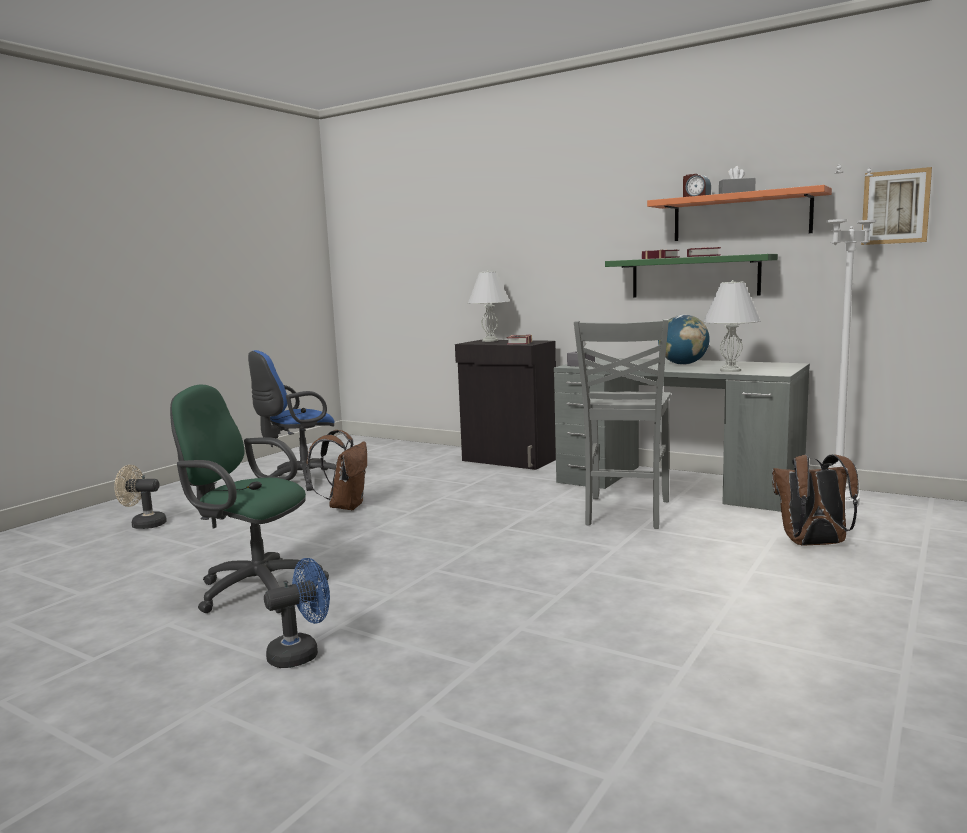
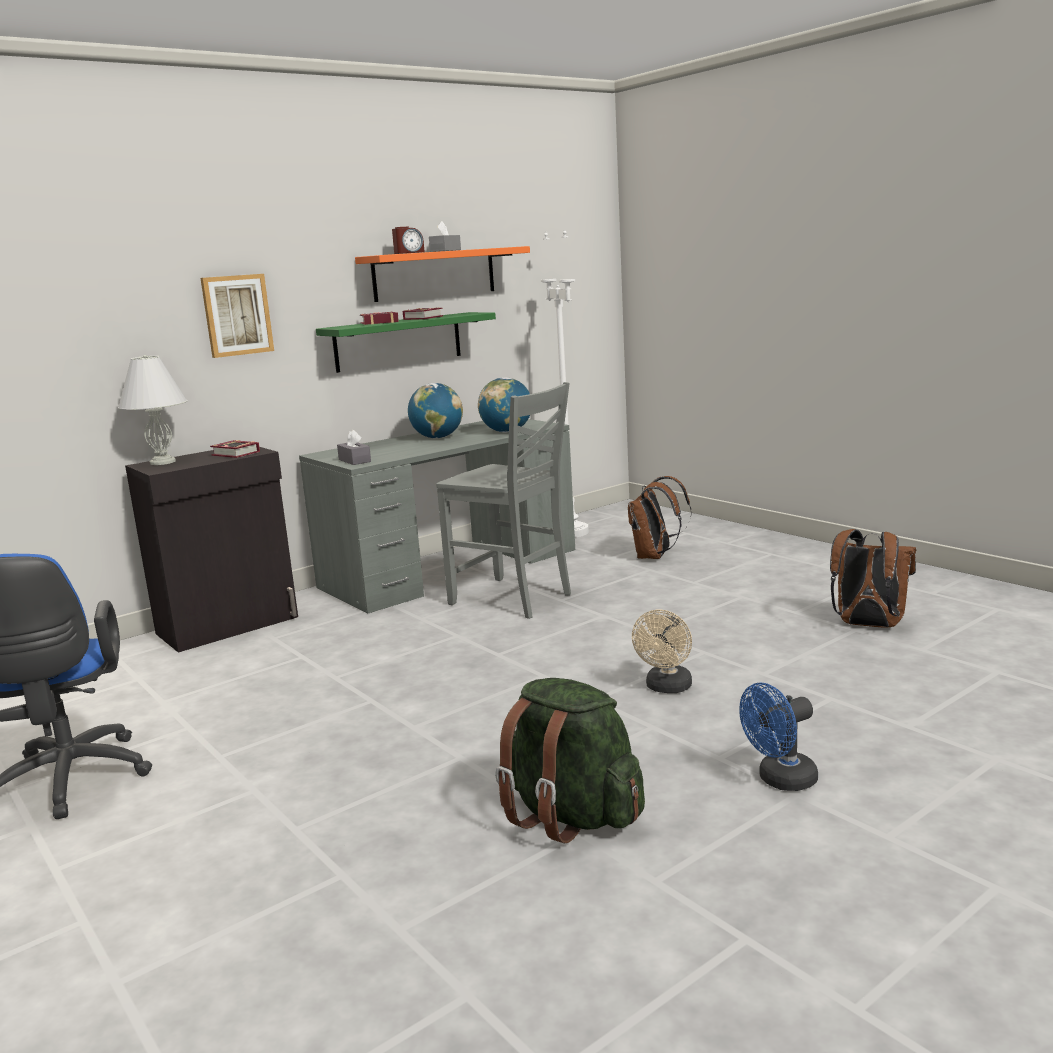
camera: 70 degrees left, 5 degrees up
(143, 524) = (109, 962): beige fan -> beige fan (667, 688)
(254, 589) = (571, 816): green office chair -> green backpack
(301, 653) = (780, 780): blue fan -> blue fan turned 105 degrees counterclockwise
(345, 506) = (282, 744): brown backpack -> brown backpack (867, 625)
(730, 370) = (507, 431): white table lamp -> globe
(895, 207) = (546, 267): picture -> picture (237, 315)

